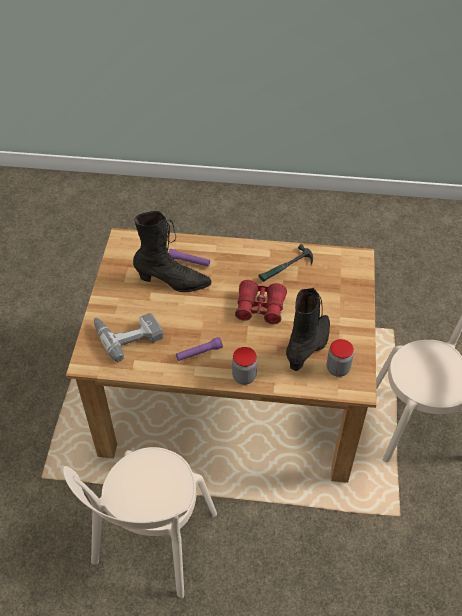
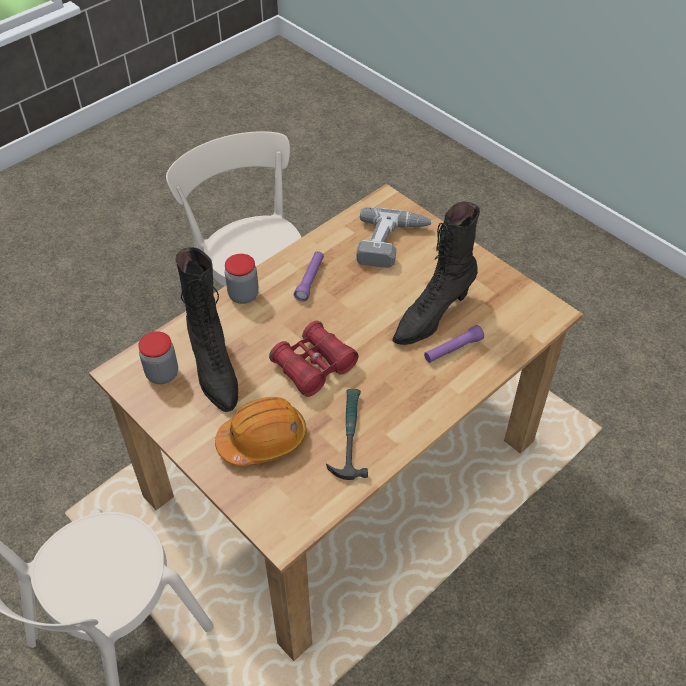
camera: 130 degrees right, 0 degrees up
(324, 297) = (263, 439): none -> orange hard hat

